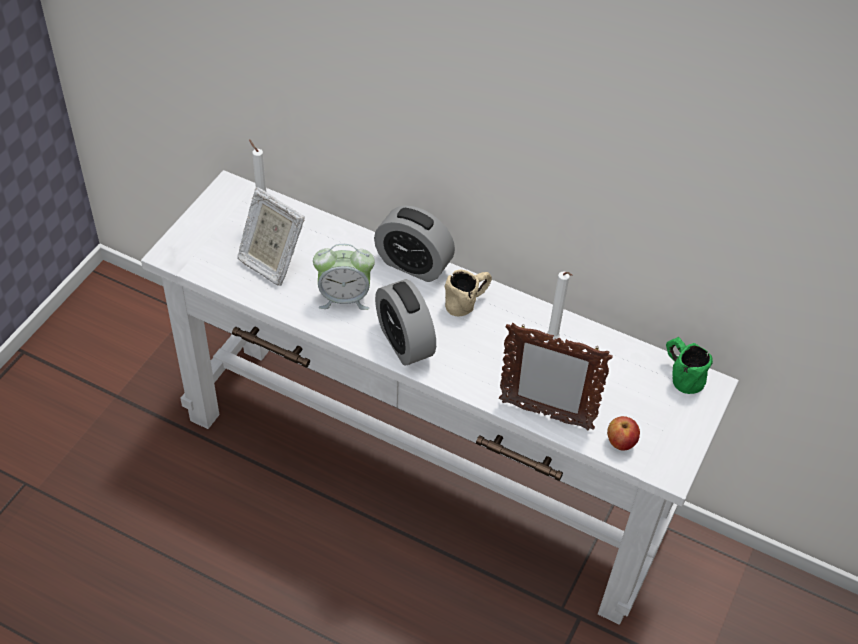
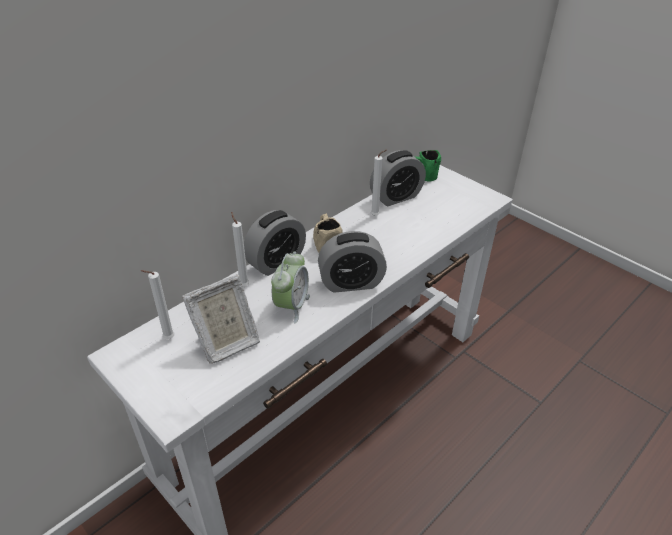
camera: 70 degrees left, 10 degrees down
(362, 248) = (243, 284): none -> white candle
(545, 415) = (438, 234): picture frame -> none
(610, 353) = (396, 197): none -> alarm clock
(620, 442) = (467, 210): apple -> none

